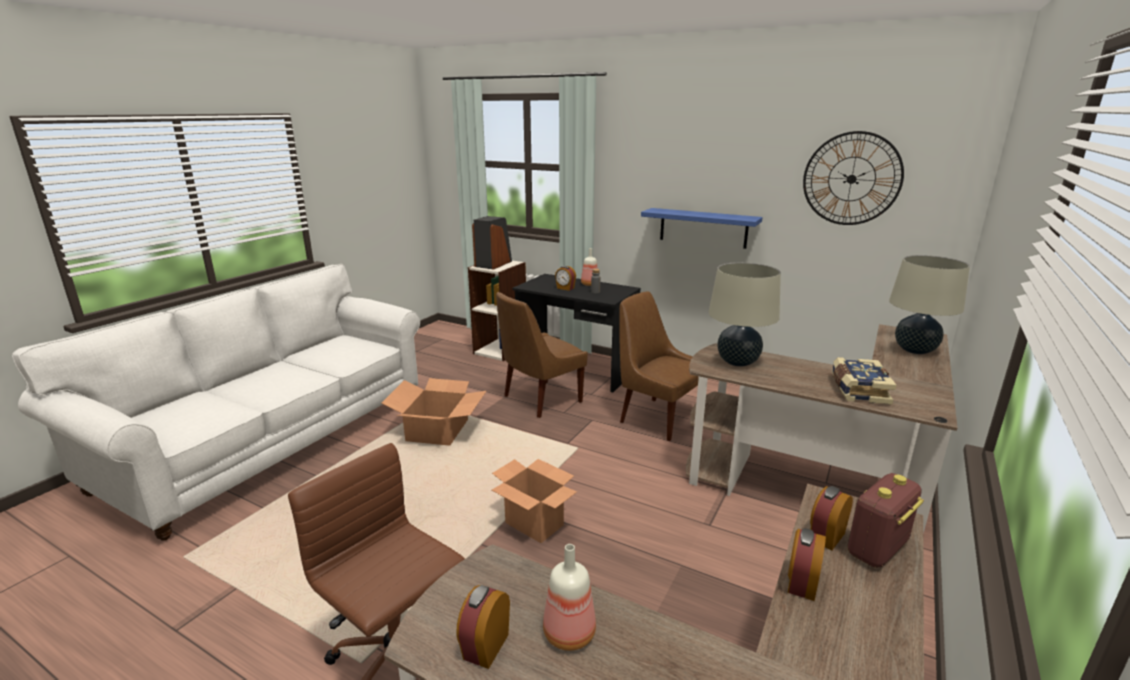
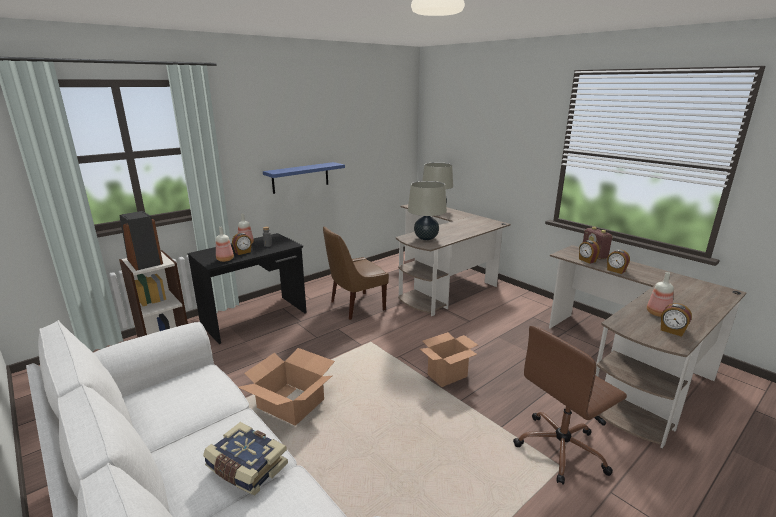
camera: 70 degrees left, 0 degrees up
(540, 287) = (225, 259): none -> bottle
(540, 400) = (287, 343): brown chair -> none
(851, 179) = (371, 131): wall clock -> none
(858, 390) = (471, 227): book -> book (246, 468)

